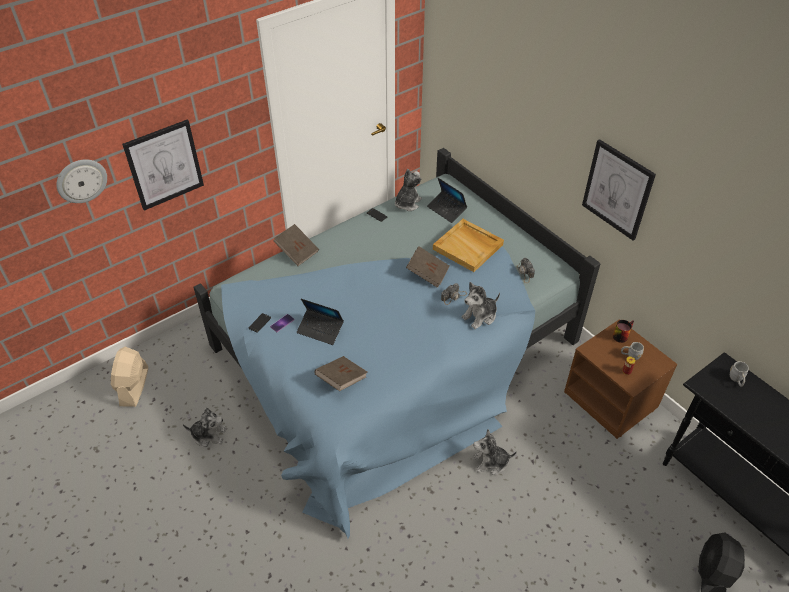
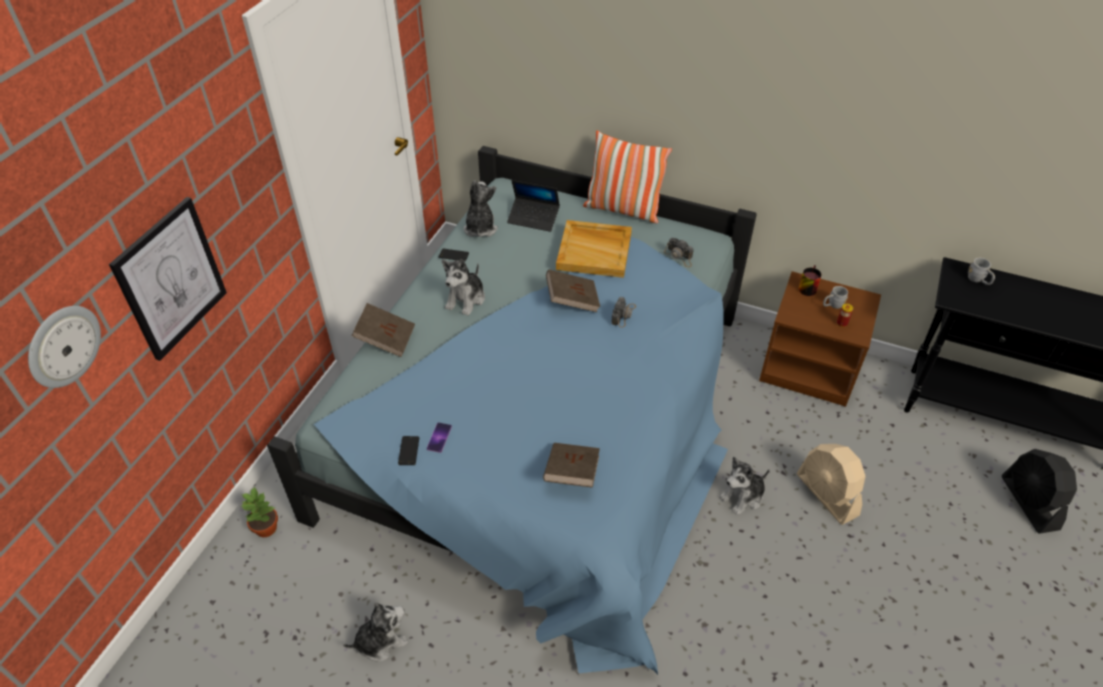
camera: 30 degrees left, 0 degrees up
(134, 387) = (223, 630): beige fan -> beige fan (827, 495)
(191, 341) = (266, 527): none -> potted plant
(320, 330) = (496, 424): laptop -> none
(480, 316) = (669, 325): plush toy -> plush toy (466, 299)
(513, 226) = (623, 210): none -> pillow
(617, 190) = (769, 113): picture -> none

